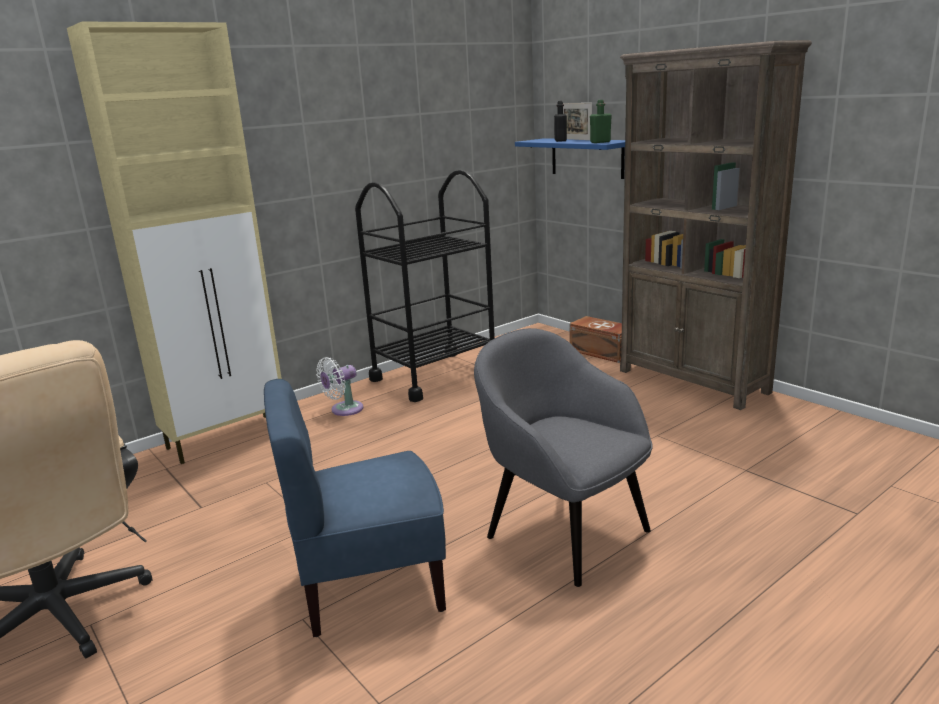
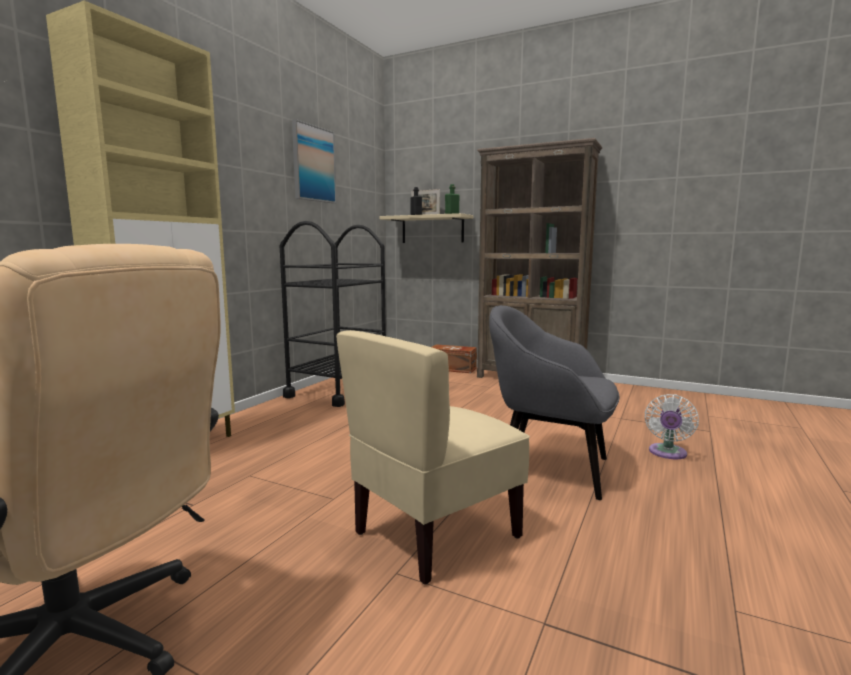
camera: 25 degrees left, 10 degrees down
(344, 410) = (279, 418): white fan -> white fan (667, 453)
(369, 587) = (435, 534): blue chair -> beige chair
(407, 93) = (313, 164): none -> picture
(587, 157) = (432, 229): blue shelf -> beige shelf

